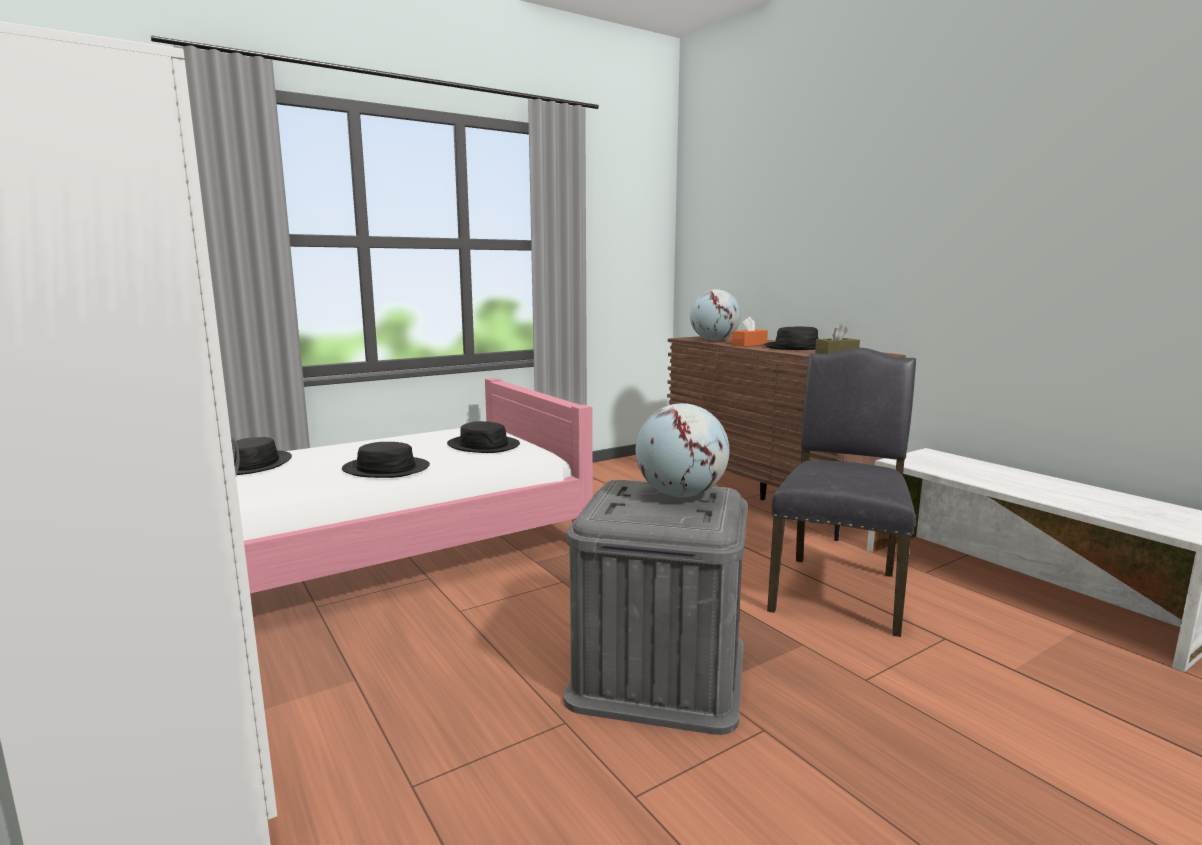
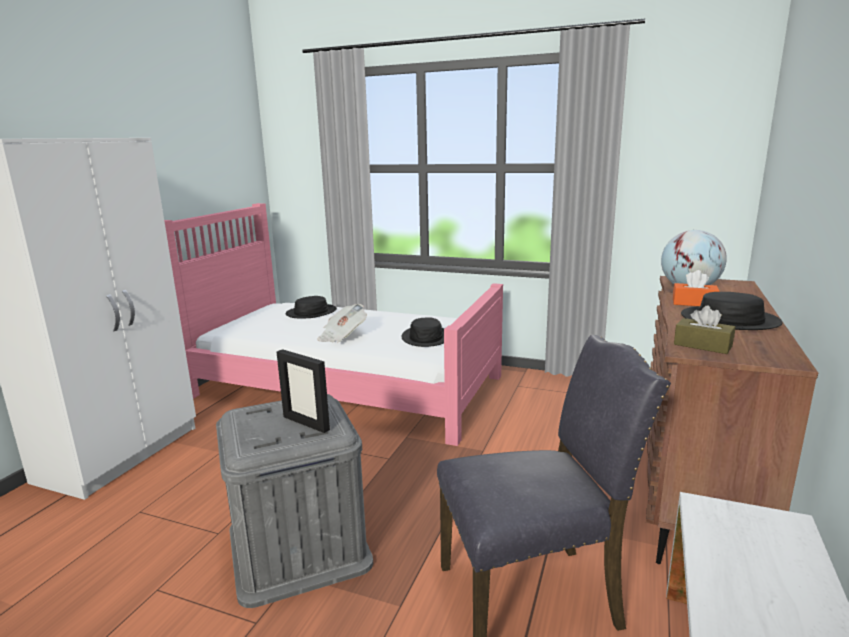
camera: 55 degrees right, 5 degrees up
(386, 469) = (342, 336): black hat -> newspaper
(681, 495) = (307, 422): globe -> picture frame

